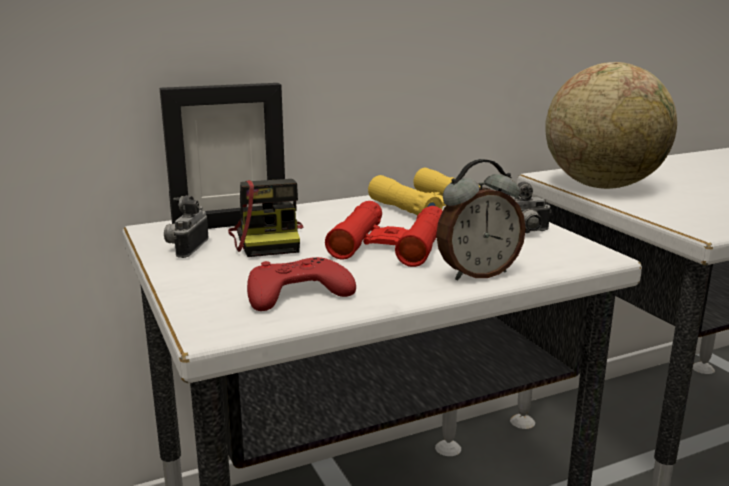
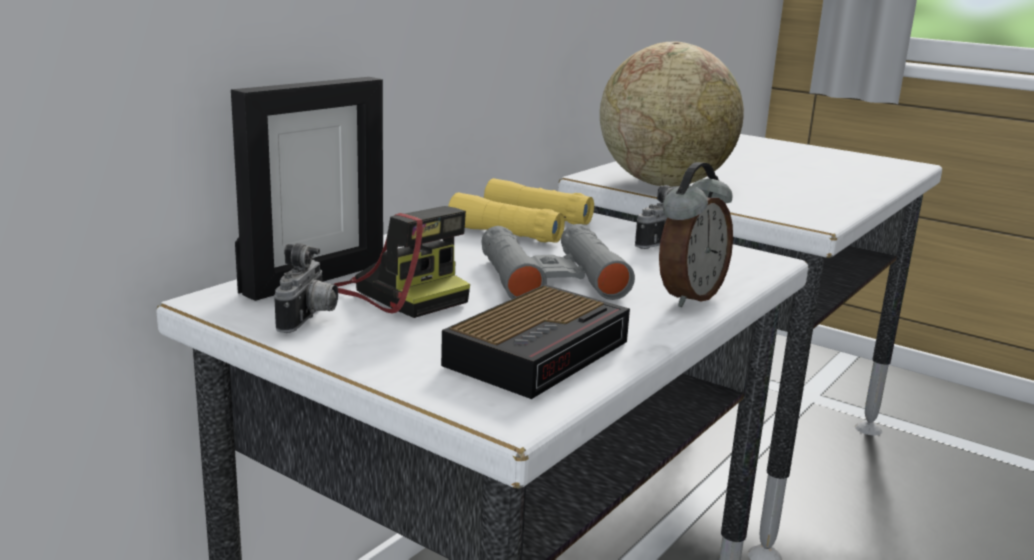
camera: 30 degrees left, 0 degrees up
(186, 248) = (309, 319): camera -> camera turned 150 degrees counterclockwise
(297, 293) = (540, 352): red game controller -> alarm clock
(389, 245) = (551, 278): red binoculars -> grey binoculars

